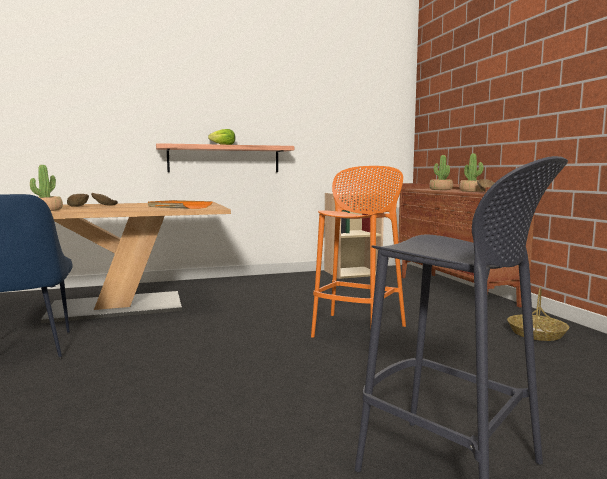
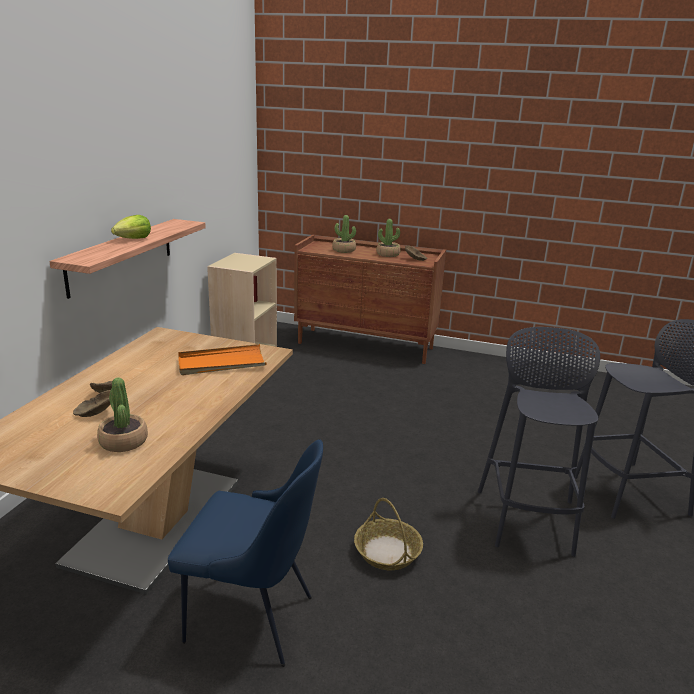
camera: 55 degrees left, 15 degrees up
(270, 415) = (529, 520): none -> grey stool
(356, 330) = (407, 424): orange stool -> none
(536, 333) = (485, 373): basket -> basket (387, 552)

